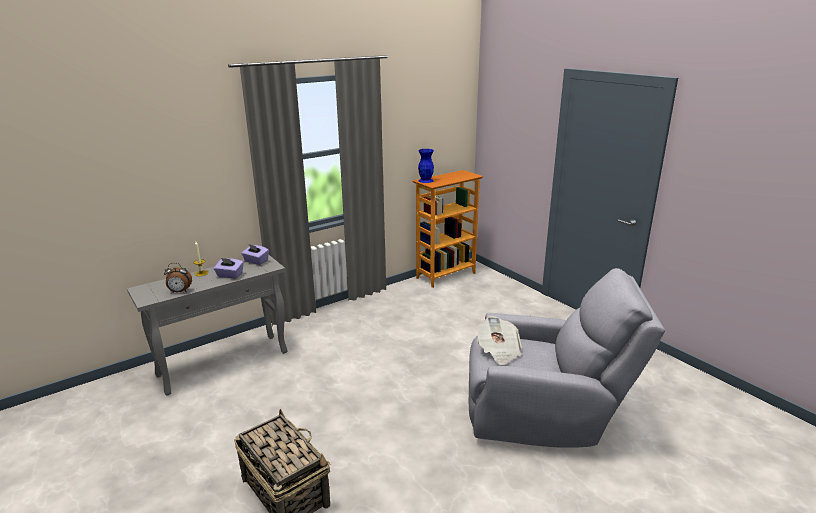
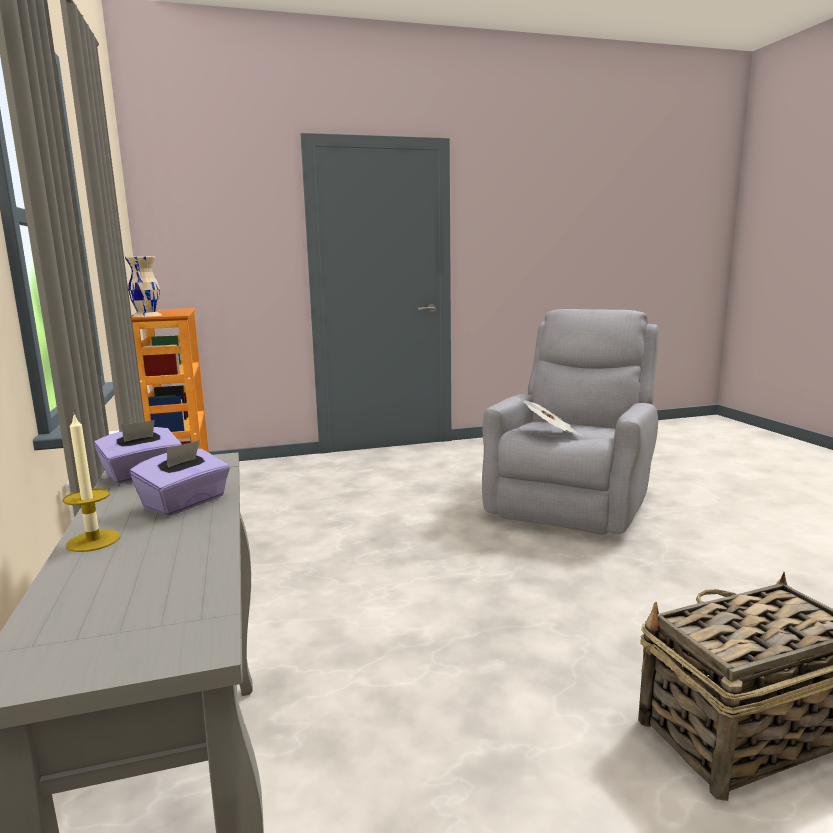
camera: 70 degrees left, 10 degrees down
(180, 292) = (200, 574): alarm clock -> none
(426, 180) = (147, 315): blue vase -> beige vase

